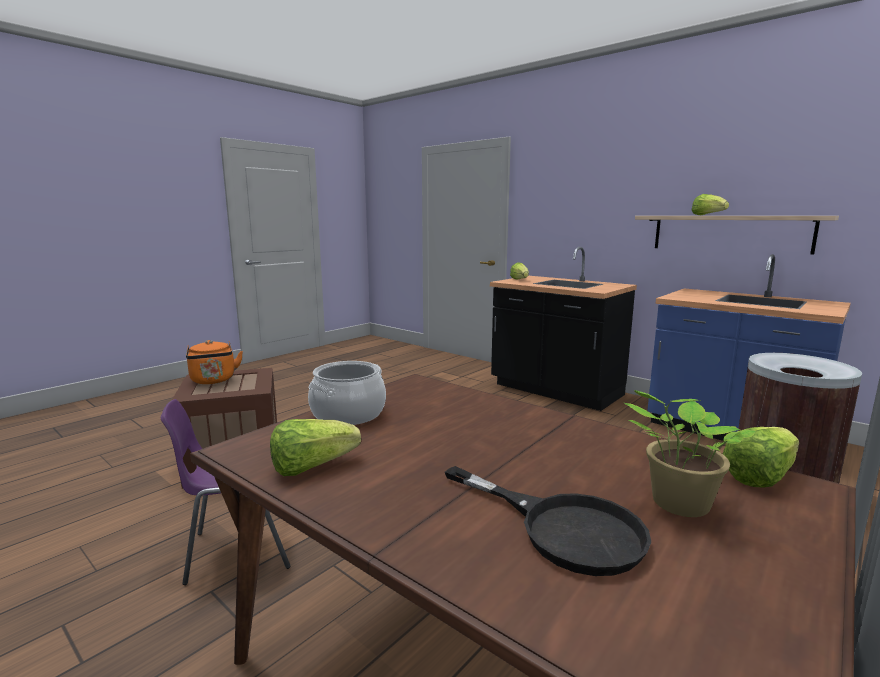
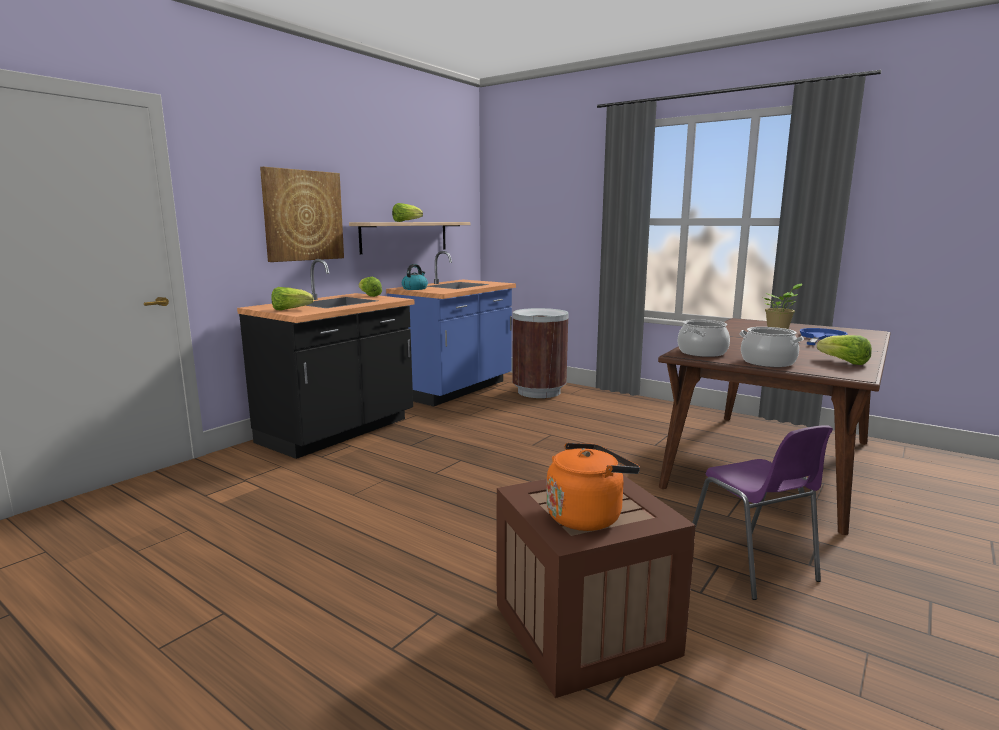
camera: 95 degrees left, 0 degrees up
(420, 391) = (702, 352): none -> cooking pot
(562, 527) = (820, 337): black frying pan -> blue frying pan
(597, 210) = (303, 215): none -> picture
(694, 292) = (415, 288): none -> kettle
(760, 476) = (739, 322): lettuce -> lettuce (369, 296)

